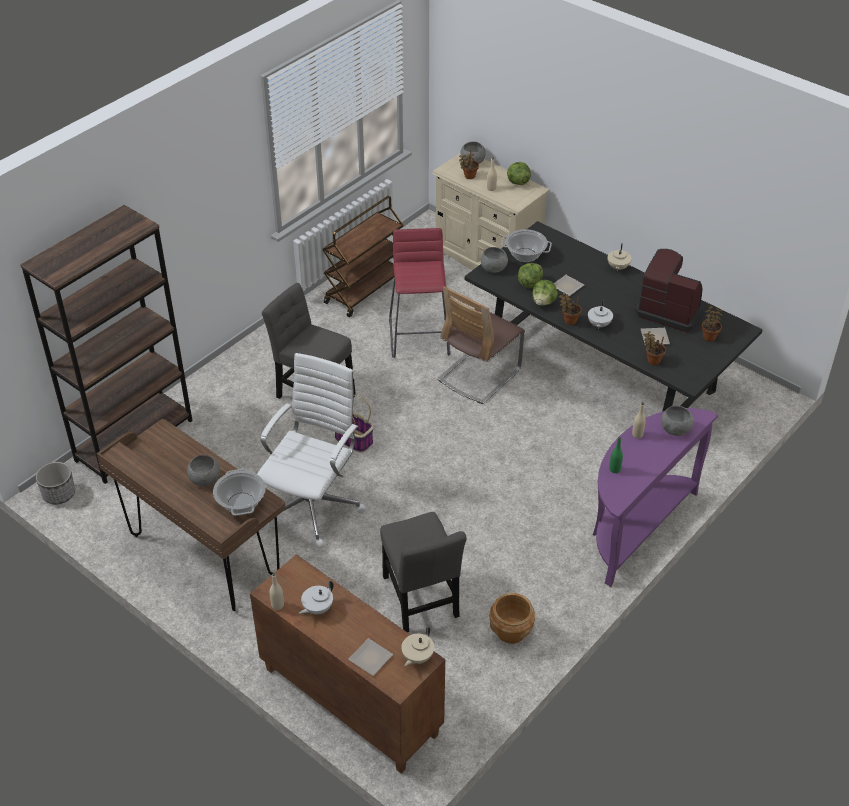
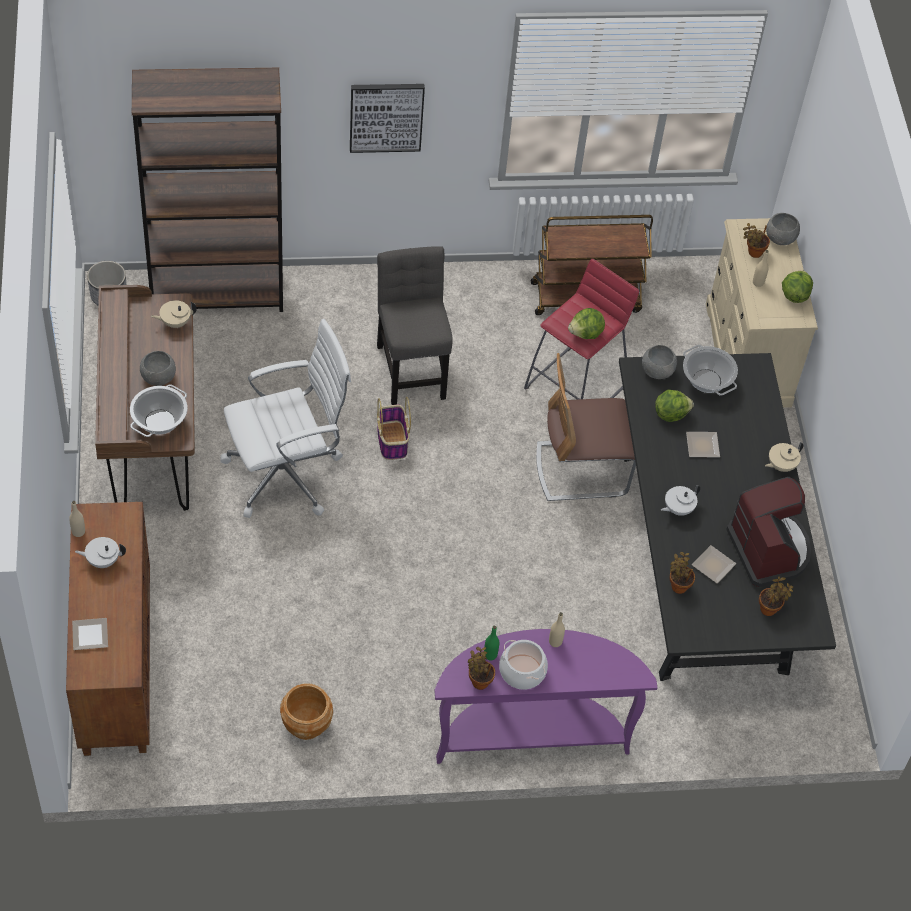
camera: 40 degrees right, 10 degrees up
(199, 214) = (386, 116): none -> picture
(417, 657) = (123, 666): beige teapot -> beige teapot (175, 322)
(421, 600) = (269, 633): grey chair -> none
(544, 302) = (657, 444): lettuce -> lettuce (586, 333)
(568, 321) = (655, 481): potted plant -> potted plant (479, 681)
(643, 463) = (522, 672): none -> cooking pot
(675, 429) = (596, 667): grey bowl -> none

